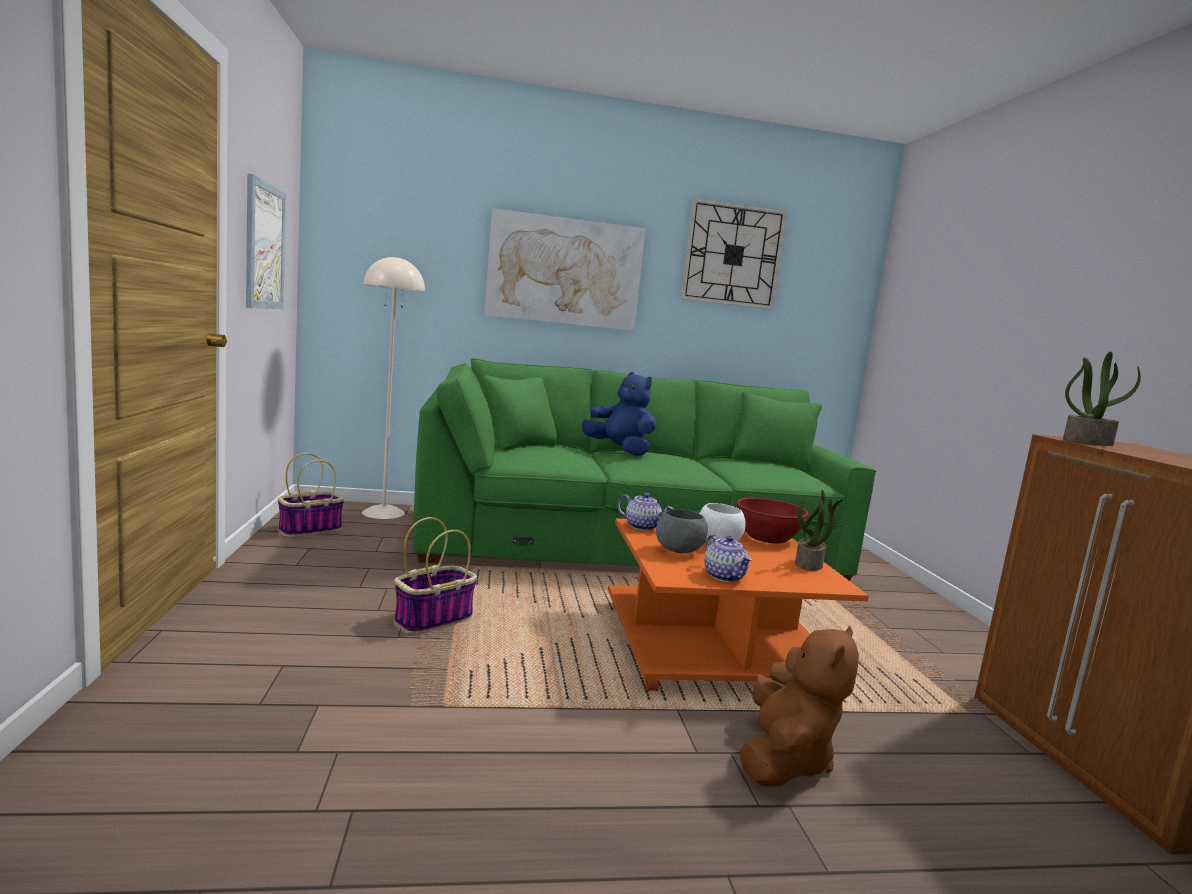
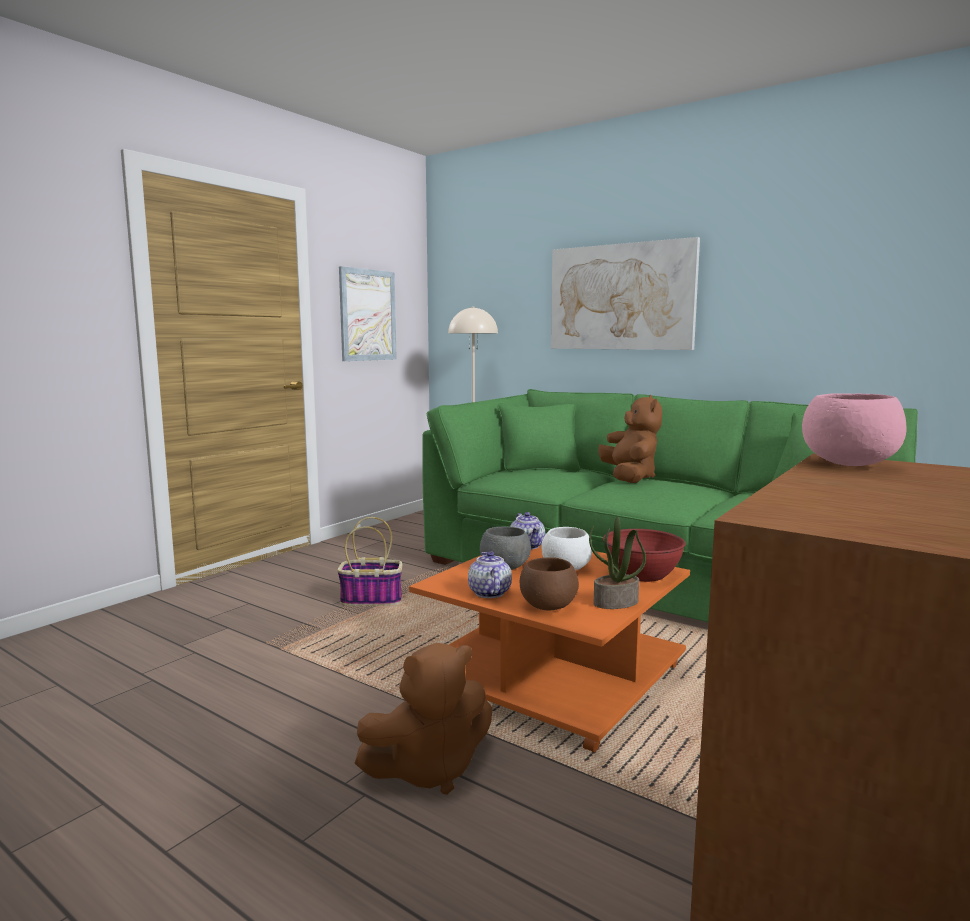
camera: 45 degrees right, 0 degrees up
(311, 529) = (403, 529): basket -> none
(620, 451) = (629, 478): blue plush toy -> brown plush toy
(725, 576) = (488, 593): teapot -> teapot turned 150 degrees clockwise
(733, 255) = (812, 246): wall clock -> none
(786, 578) = (549, 607): none -> brown bowl
(1087, 442) = (849, 464): potted plant -> pink bowl

